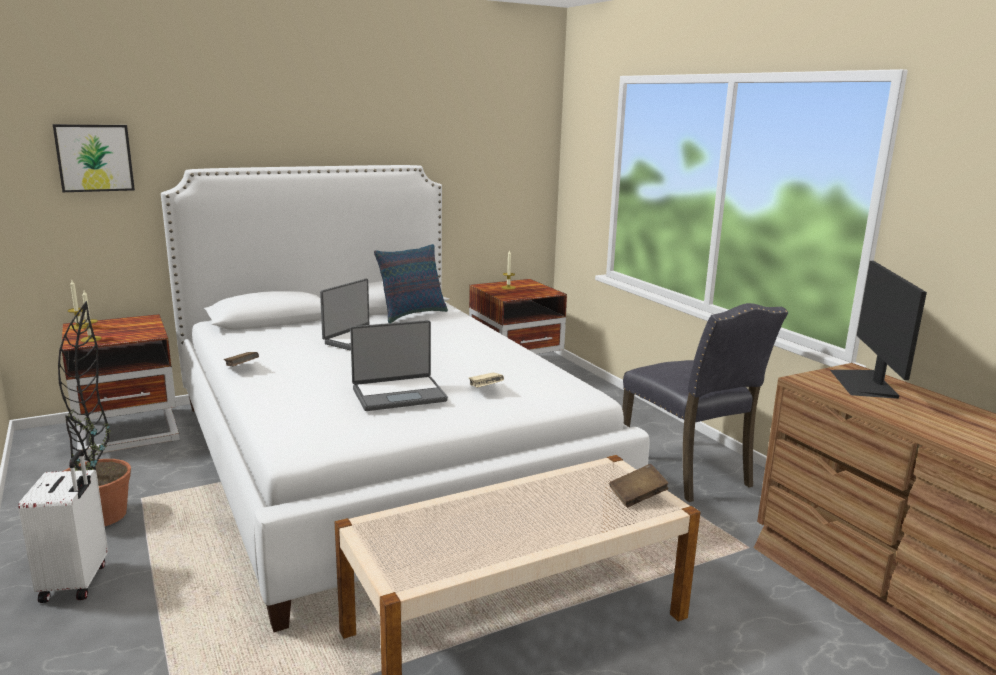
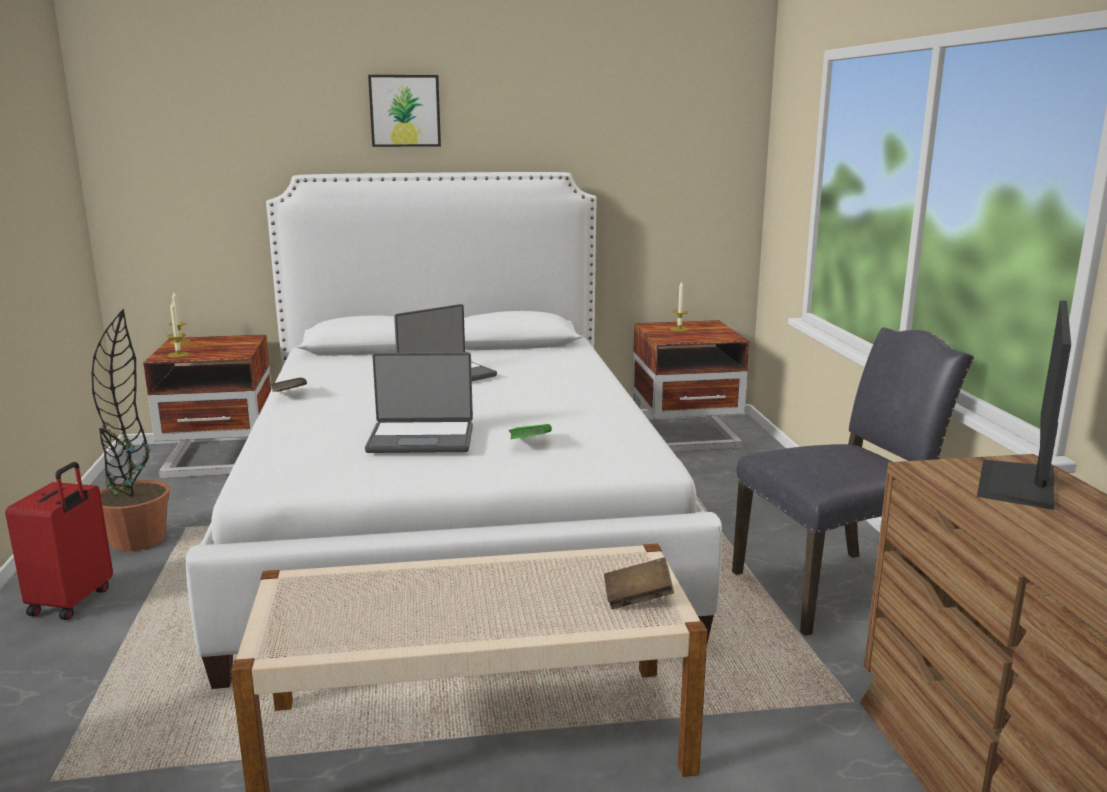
camera: 20 degrees right, 0 degrees up
(76, 582) = (73, 602): white suitcase -> red suitcase
(94, 158) = (203, 162): picture -> picture (405, 111)
(412, 315) = (530, 353): blue pillow -> none
(485, 390) = (530, 444): beige book -> green book
(688, 471) = (833, 588): grey chair -> grey chair turned 105 degrees counterclockwise

